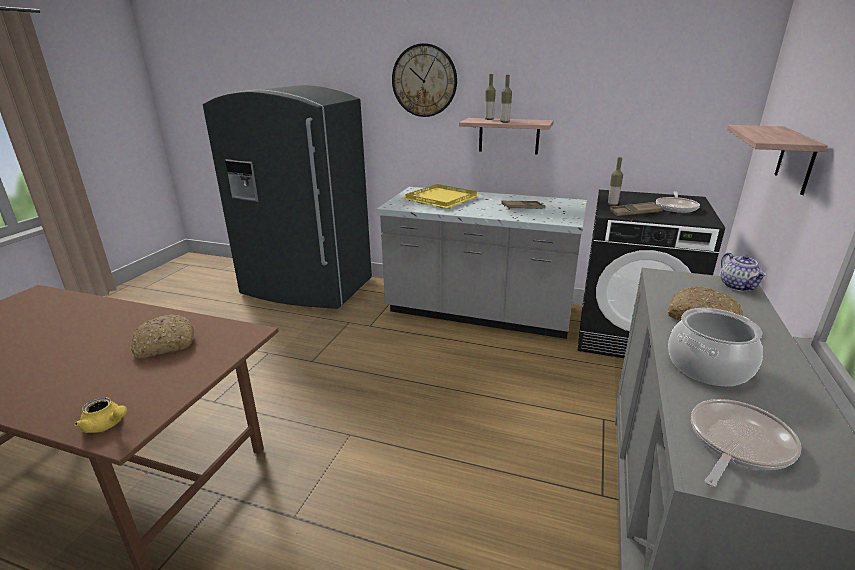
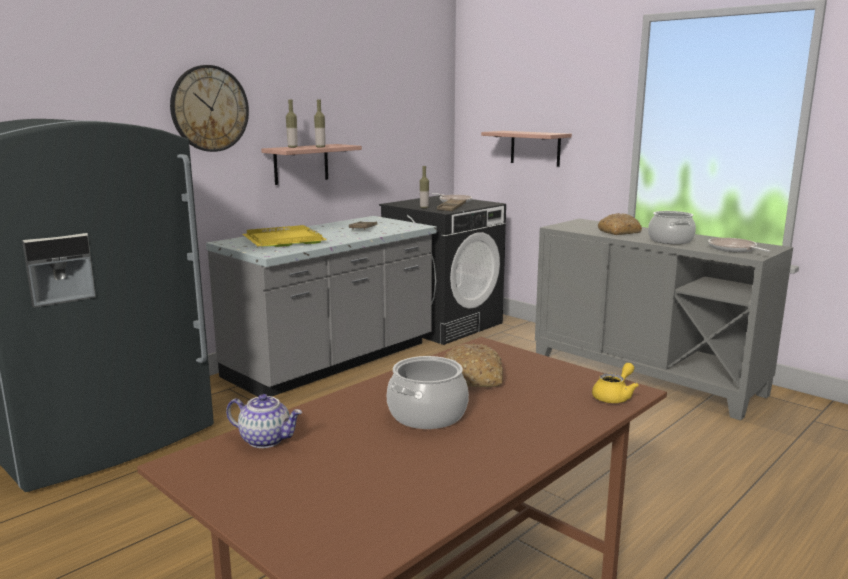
camera: 65 degrees left, 10 degrees down
(84, 342) = (427, 415): none -> cooking pot
(738, 286) = (585, 221): teapot -> teapot (266, 440)

